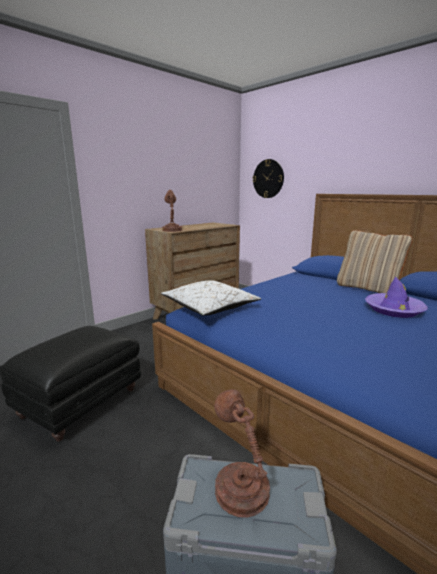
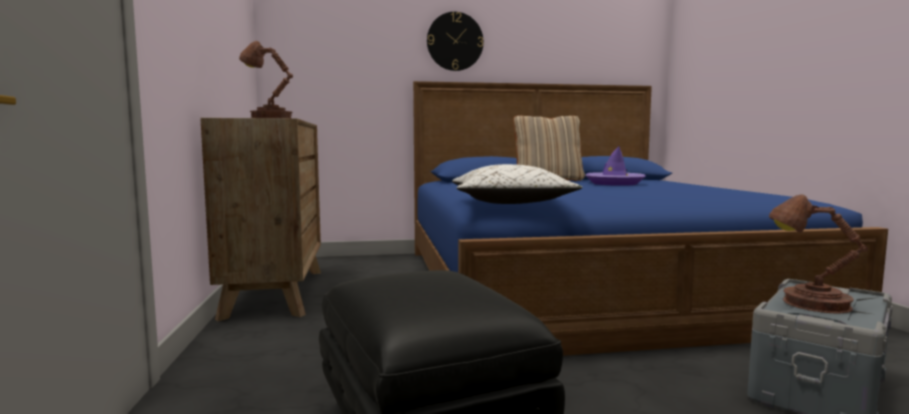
camera: 55 degrees left, 10 degrees down
(268, 178) = (321, 58): wall clock -> wall clock (455, 41)

